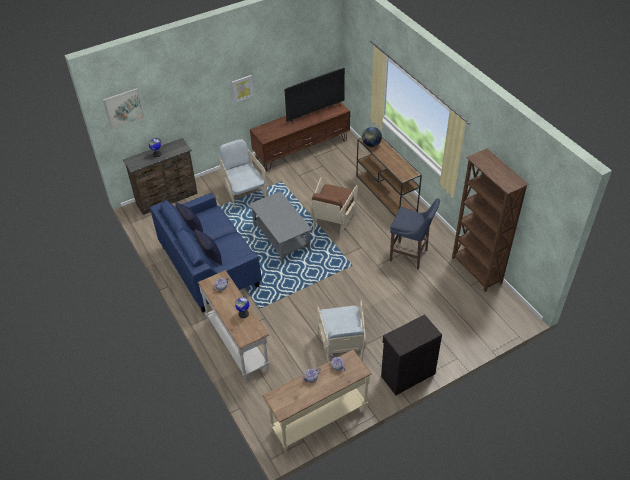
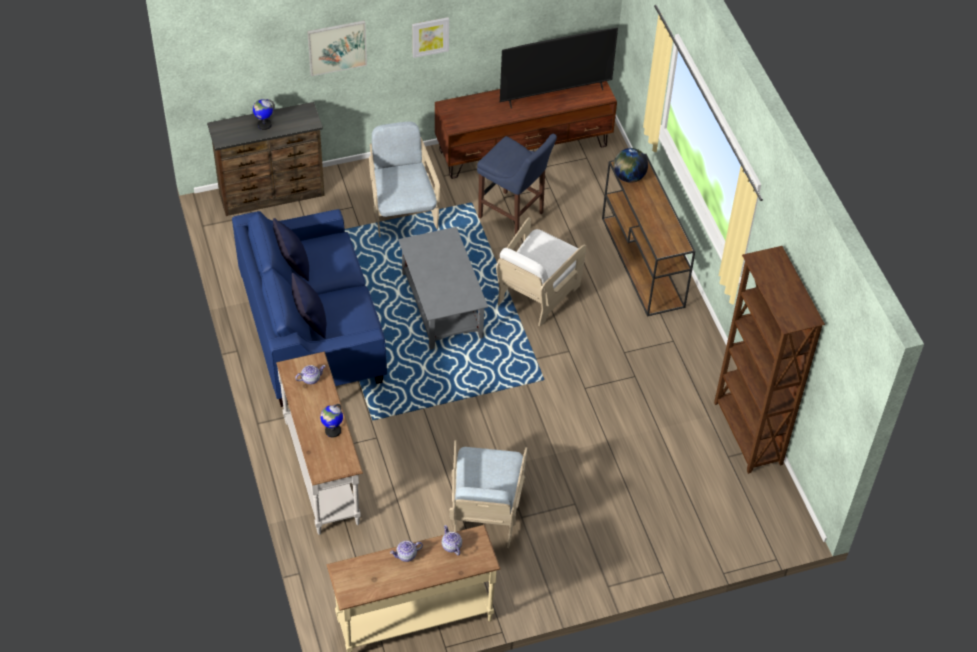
camera: 10 degrees right, 5 degrees up
(123, 108) = (221, 45): picture -> picture (337, 47)
(333, 220) = (537, 293): brown armchair -> white armchair
(407, 374) = (573, 580): black cabinet -> none
(410, 256) = (646, 384): blue stool -> blue stool (513, 216)

